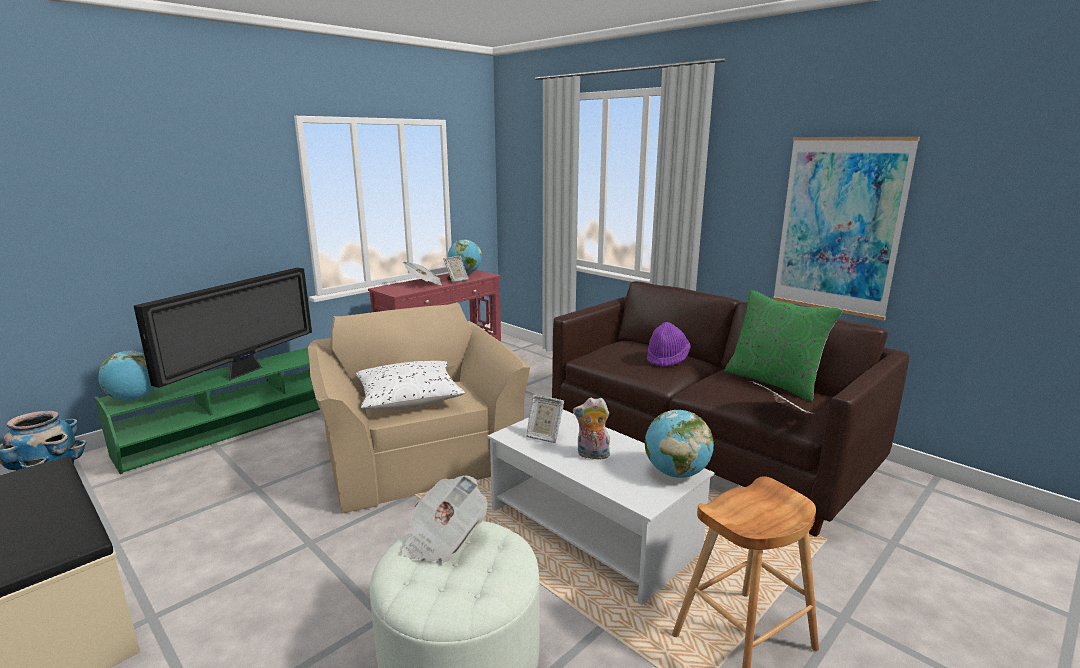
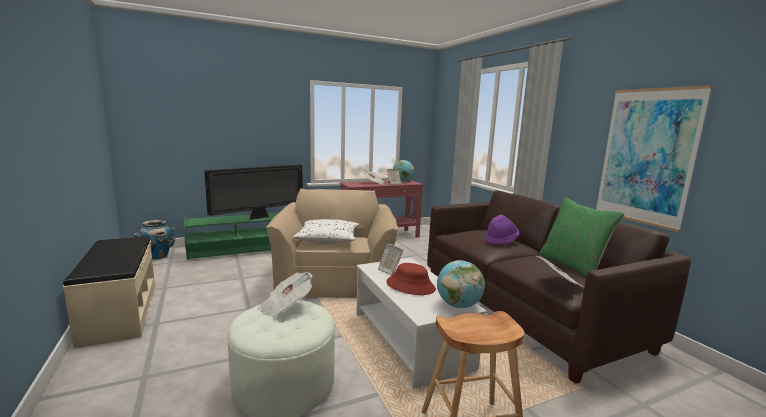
camera: 20 degrees right, 5 degrees down
(135, 399) = (201, 221): globe -> none
(592, 455) = (410, 286): plush toy -> red hat

